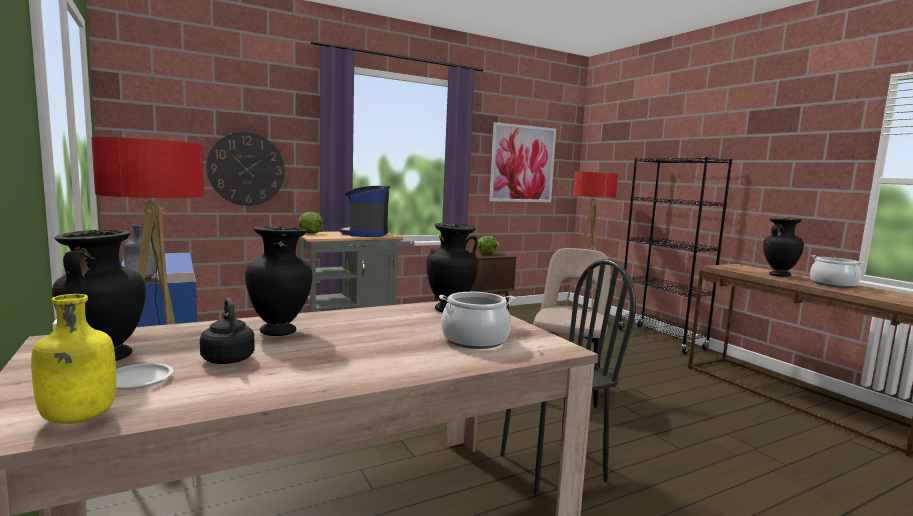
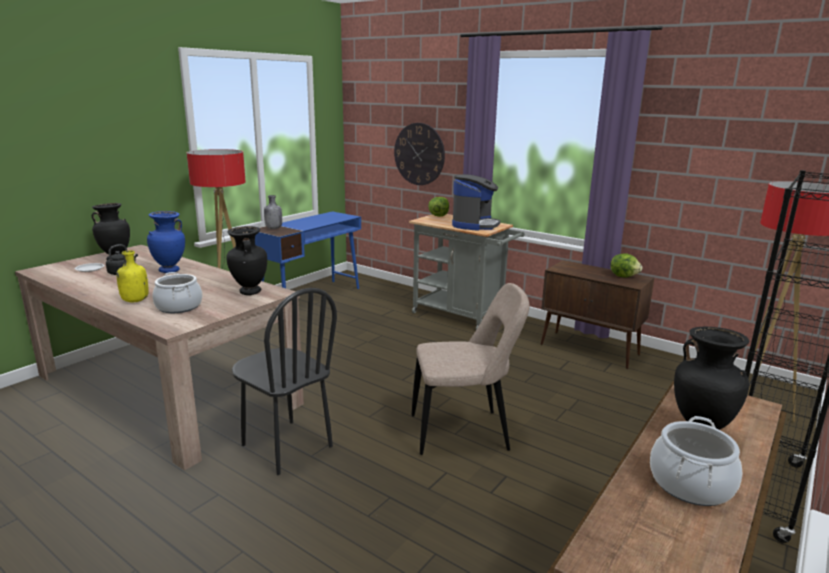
camera: 65 degrees right, 10 degrees up
(78, 418) = (50, 273): yellow bottle -> yellow bottle (134, 301)
(280, 332) = (170, 270): black vase -> blue vase
(365, 234) = (475, 225): coffee machine -> coffee machine turned 135 degrees clockwise
(522, 164) = (739, 159): picture -> none

